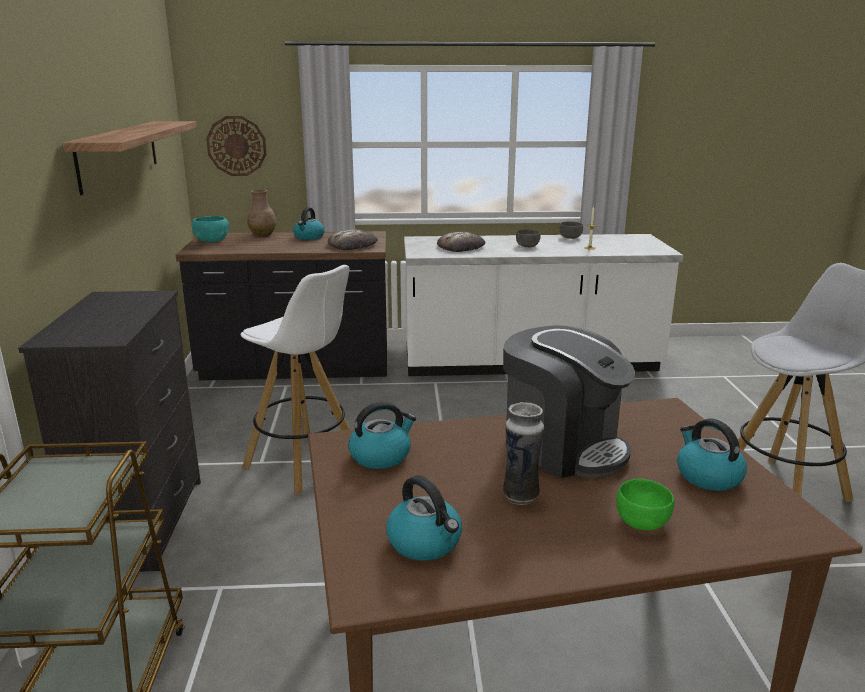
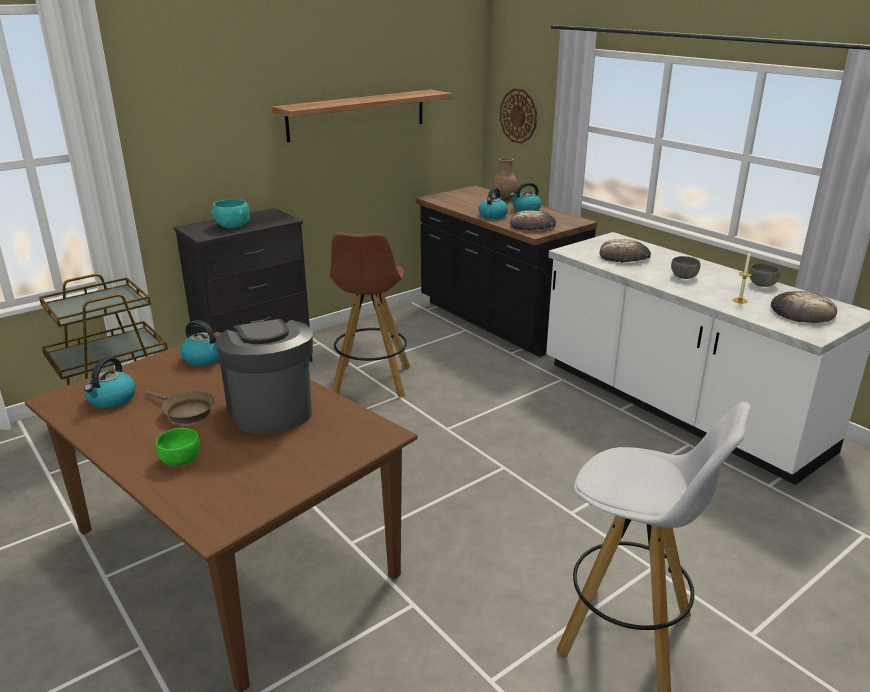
camera: 55 degrees right, 5 degrees up
(211, 241) = (461, 194): turquoise bowl -> turquoise bowl (232, 226)
(304, 464) = (371, 382): white stool -> brown stool
(520, 496) = (185, 412): vase -> brown frying pan
(563, 446) = (270, 408): coffee machine -> coffee machine turned 150 degrees clockwise
(627, 243) = (802, 312): none -> bread
(707, 476) = (270, 472): kettle -> kettle (493, 215)

